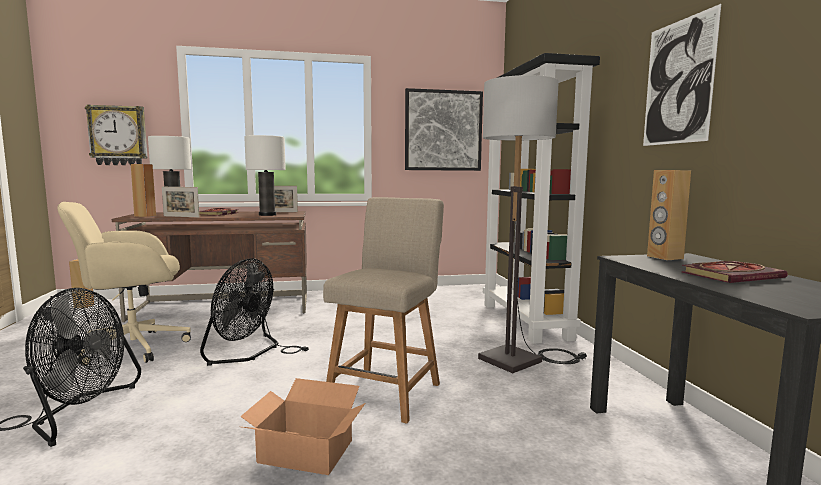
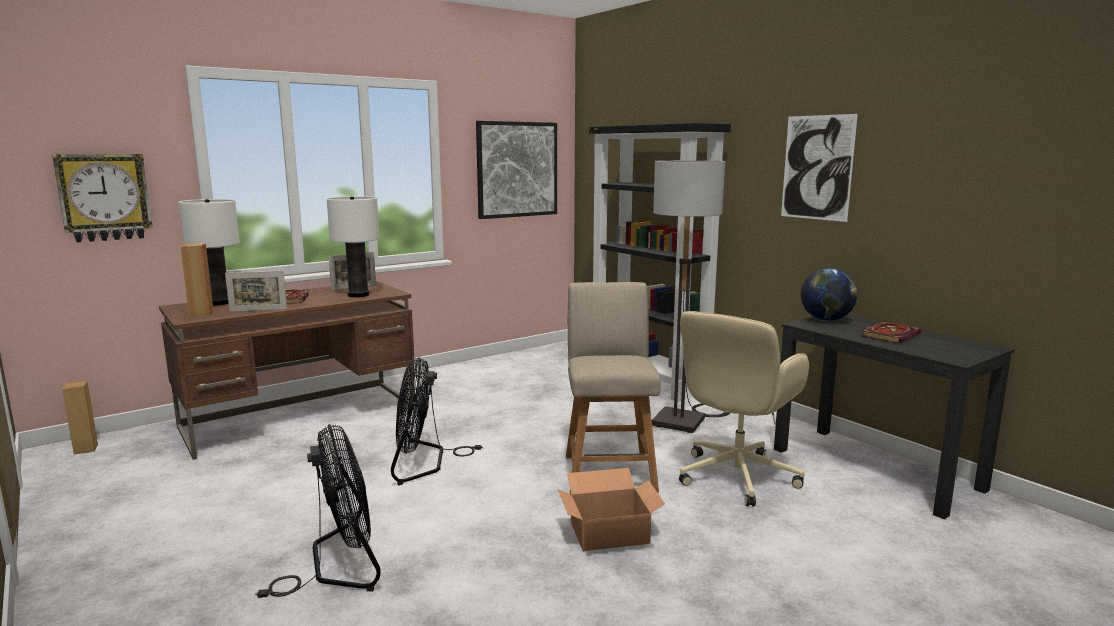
camera: 25 degrees left, 5 degrees up
(132, 348) = (272, 486): beige office chair -> beige office chair (736, 477)
(664, 257) = (826, 320): brown speaker -> globe

